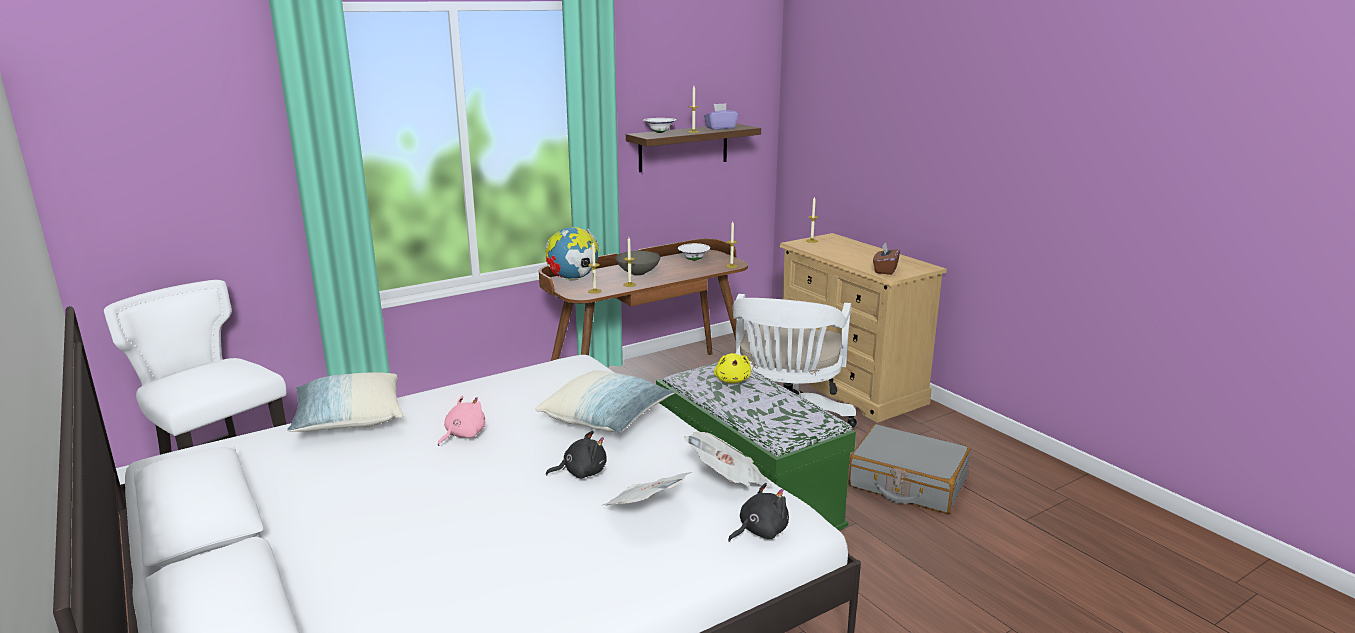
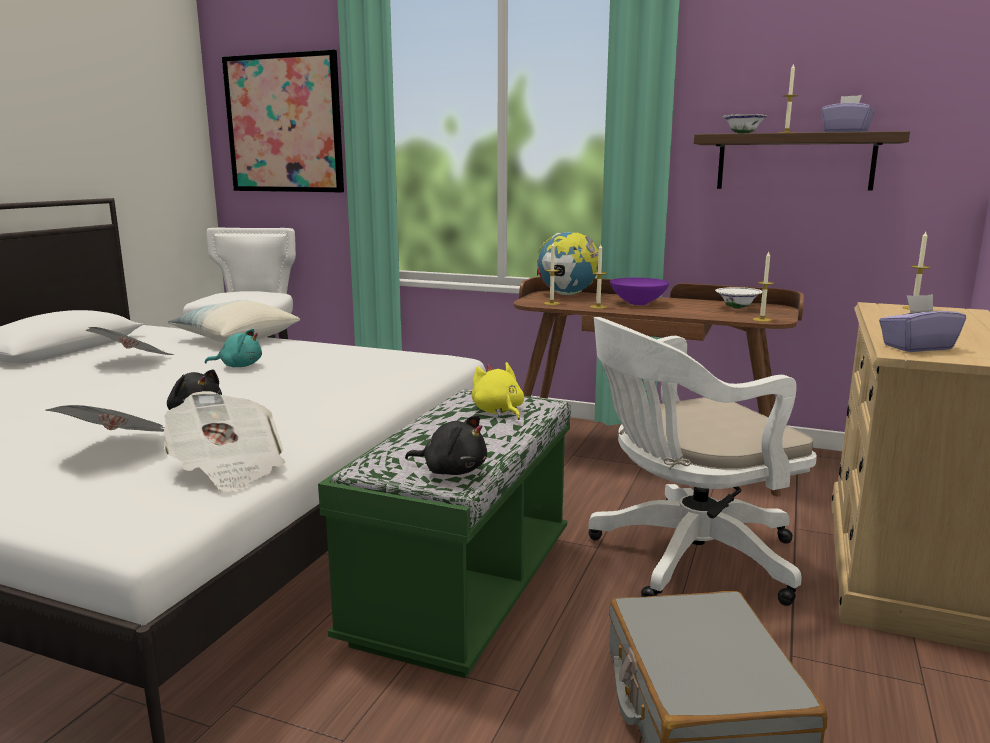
camera: 55 degrees right, 5 degrees down
(178, 155) = (284, 124): none -> picture
(355, 478) = (134, 362): none -> newspaper
(463, 435) = (239, 366): pink plush toy -> turquoise plush toy
(607, 418) = (331, 394): pillow -> none
(638, 273) = (639, 303): grey bowl -> purple bowl
(732, 380) = (498, 411): yellow plush toy -> yellow plush toy turned 105 degrees clockwise
(760, 531) = (99, 512): black plush toy -> black plush toy (452, 470)
(885, 270) = (916, 347): brown tissue box -> purple tissue box

